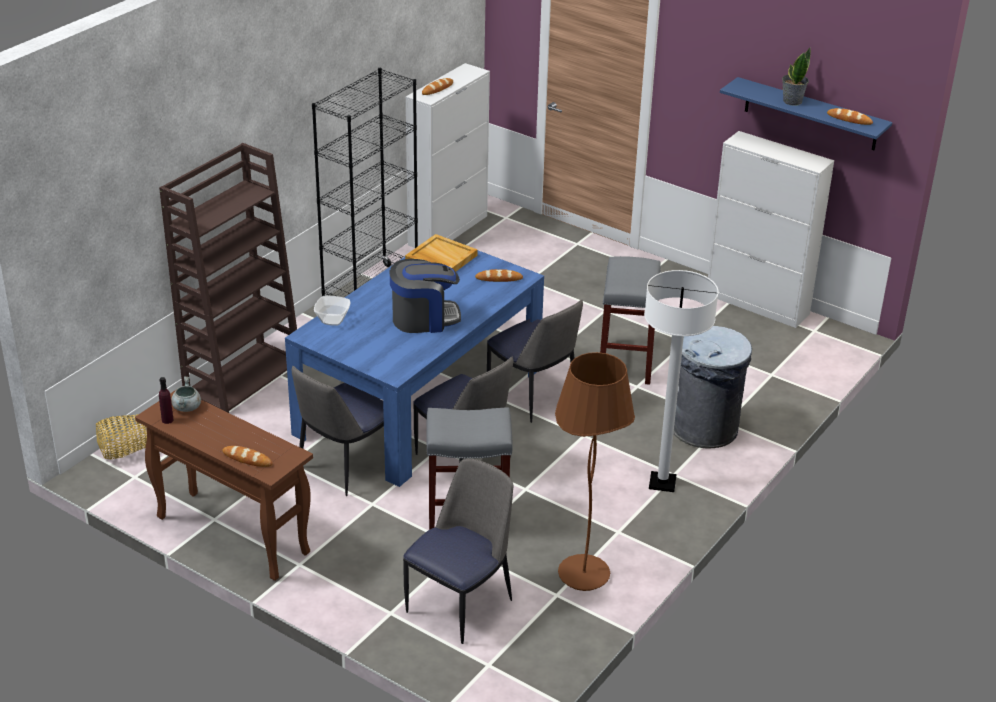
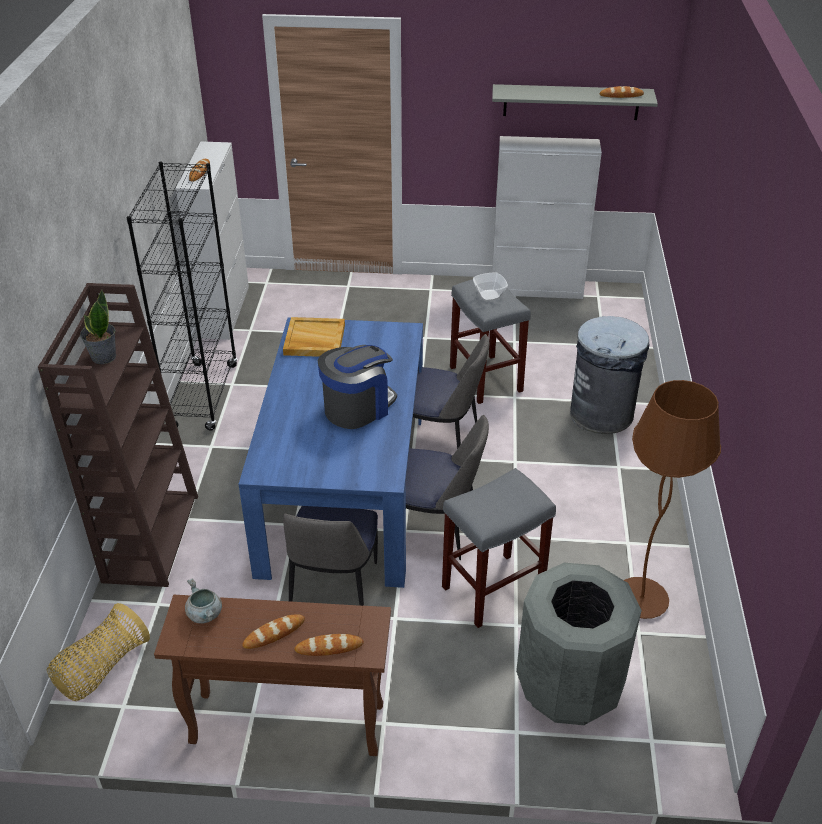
camera: 30 degrees left, 5 degrees up
(167, 420) = (196, 640): purple bottle -> none
(332, 320) = (270, 444): bowl -> bowl (489, 296)
(461, 603) = (569, 686): chair -> grey trash can
(499, 278) = (386, 340): bread -> bread (274, 633)
(662, 483) = (617, 479): white floor lamp -> none
(792, 101) = (560, 92): potted plant -> potted plant (103, 357)
(810, 114) = (571, 102): blue shelf -> grey shelf

